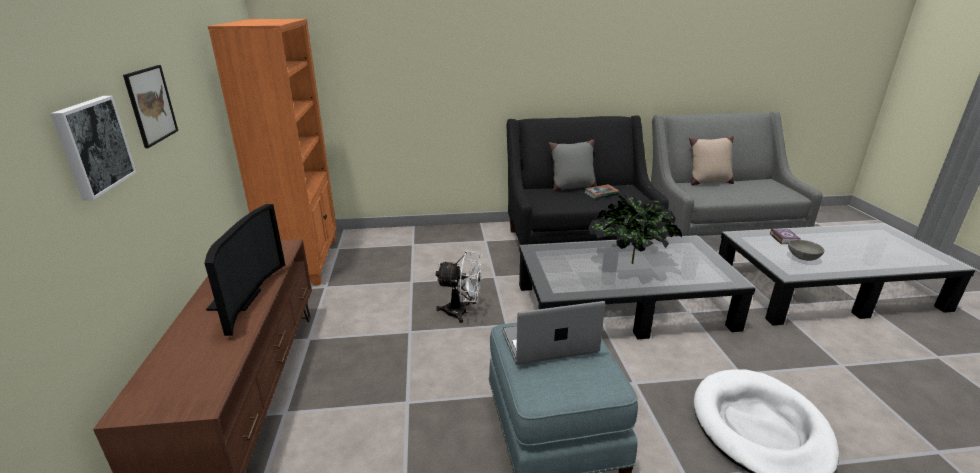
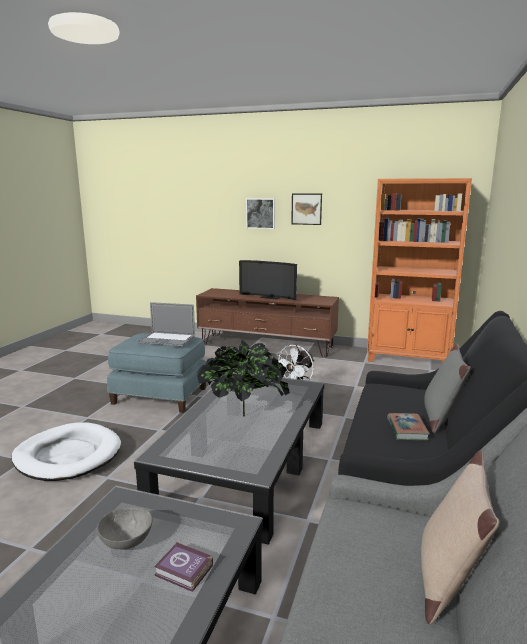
camera: 115 degrees right, 10 degrees down
(549, 342) = (167, 339): laptop -> laptop turned 90 degrees clockwise

